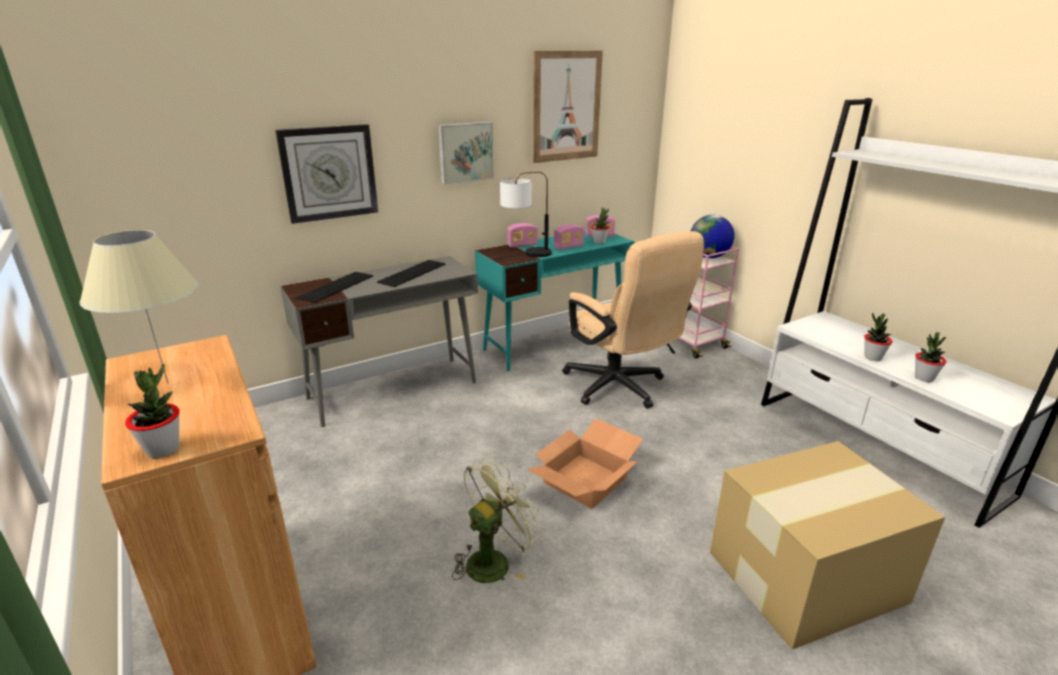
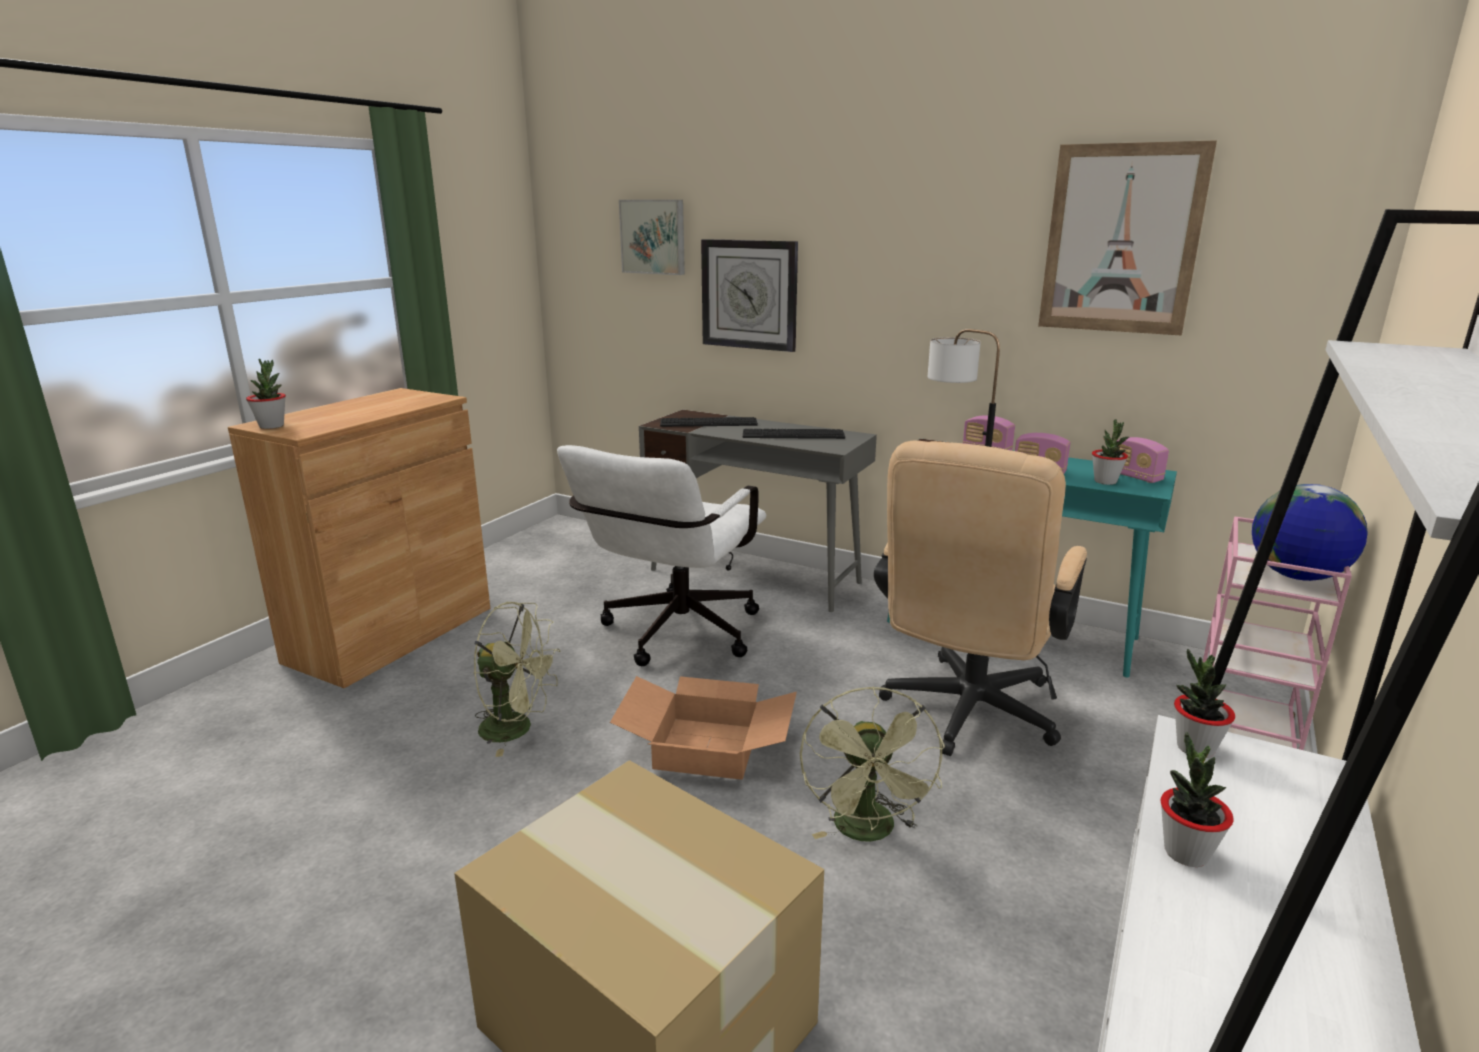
camera: 60 degrees right, 5 degrees down
(168, 383) = (369, 405): beige table lamp -> none
(438, 449) = (673, 636): none -> white office chair
(465, 152) = (923, 293): picture -> picture (654, 236)
(695, 454) = (868, 832): none -> green fan
(924, 378) = (1184, 945): potted plant -> potted plant (1195, 748)

